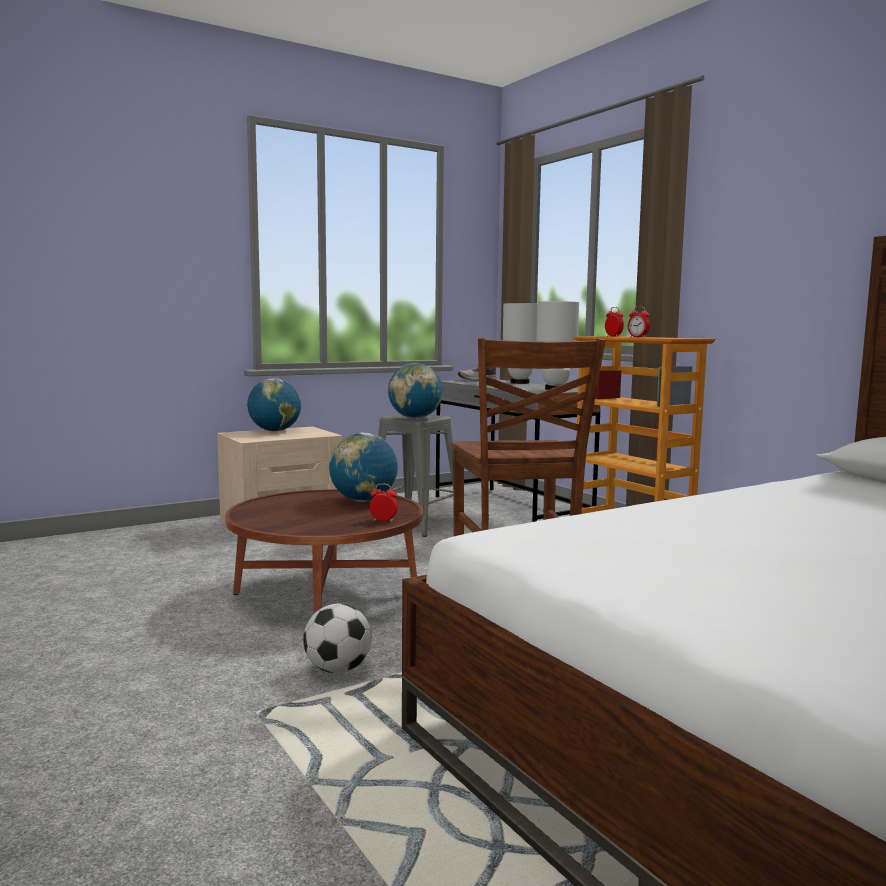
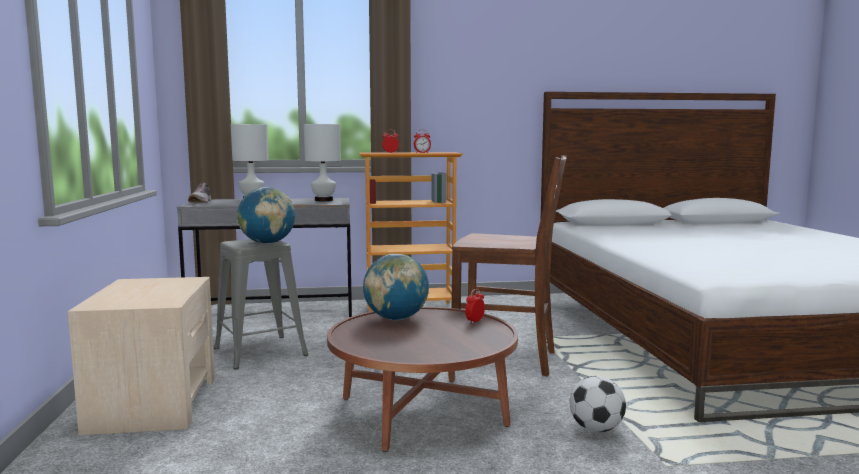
camera: 65 degrees left, 0 degrees up
(275, 431) = (123, 291): globe -> none

